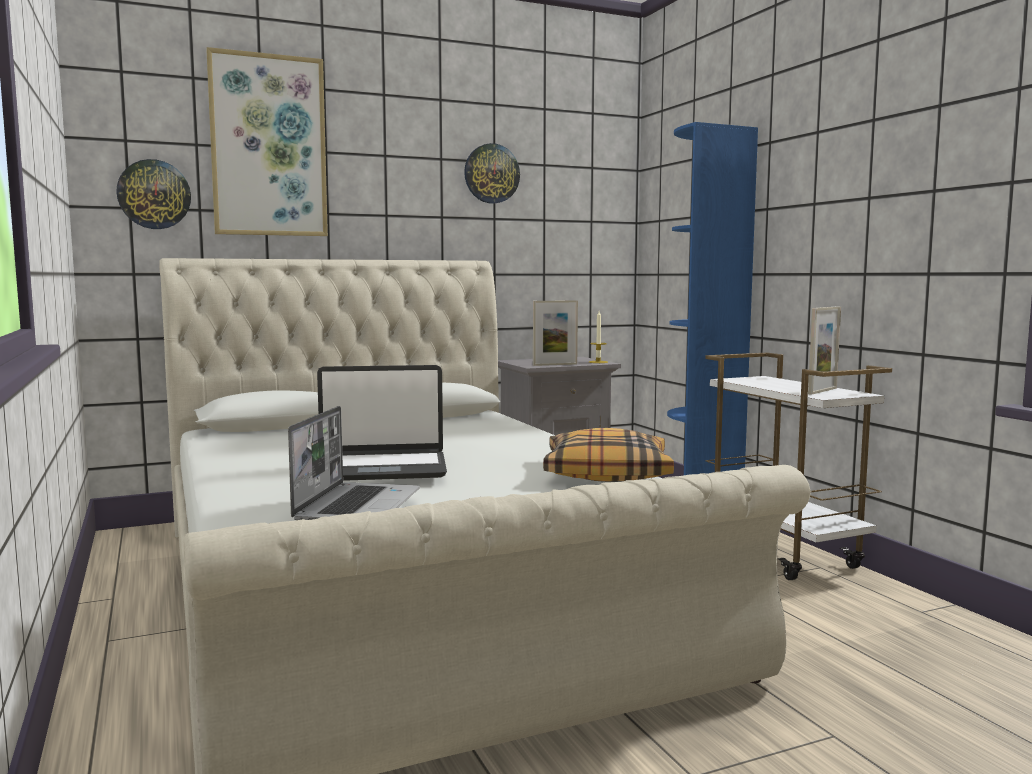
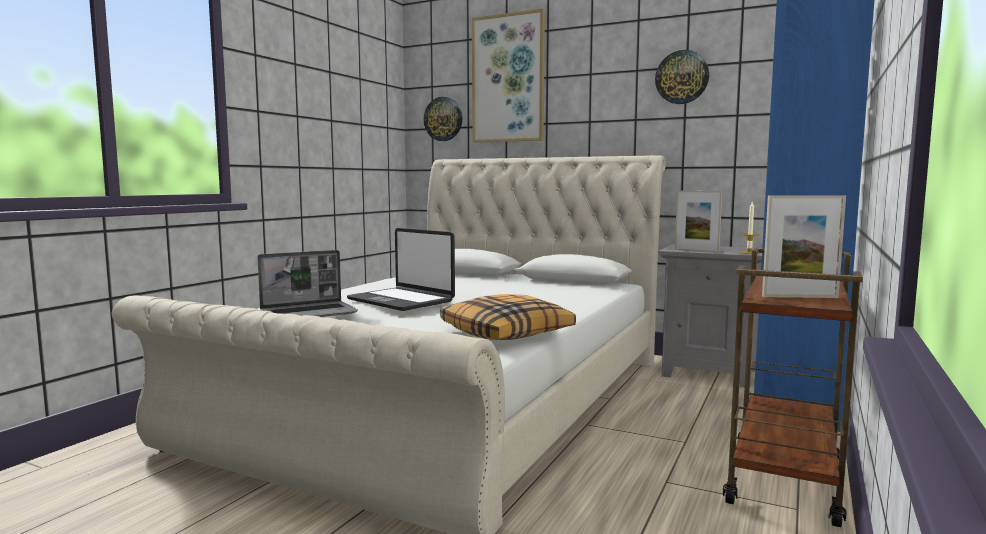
camera: 50 degrees right, 0 degrees up
(783, 556) = (783, 485): white cart -> brown cart

